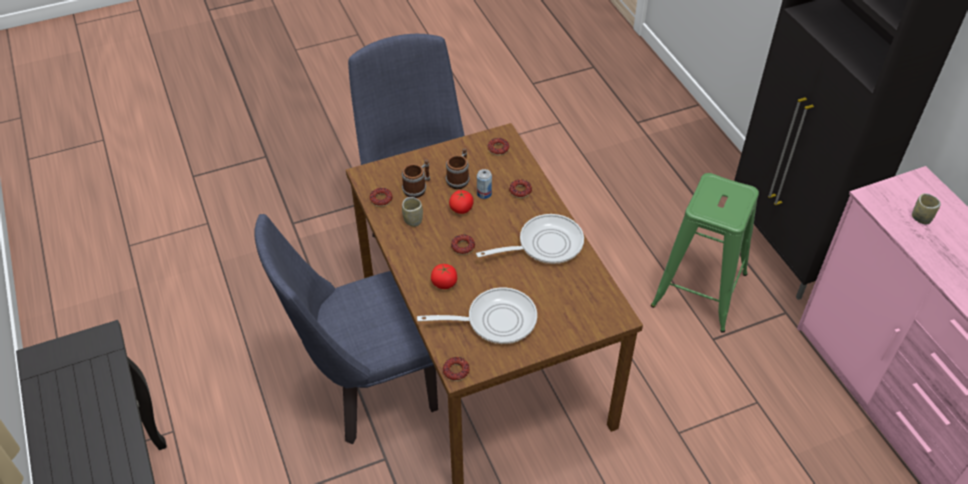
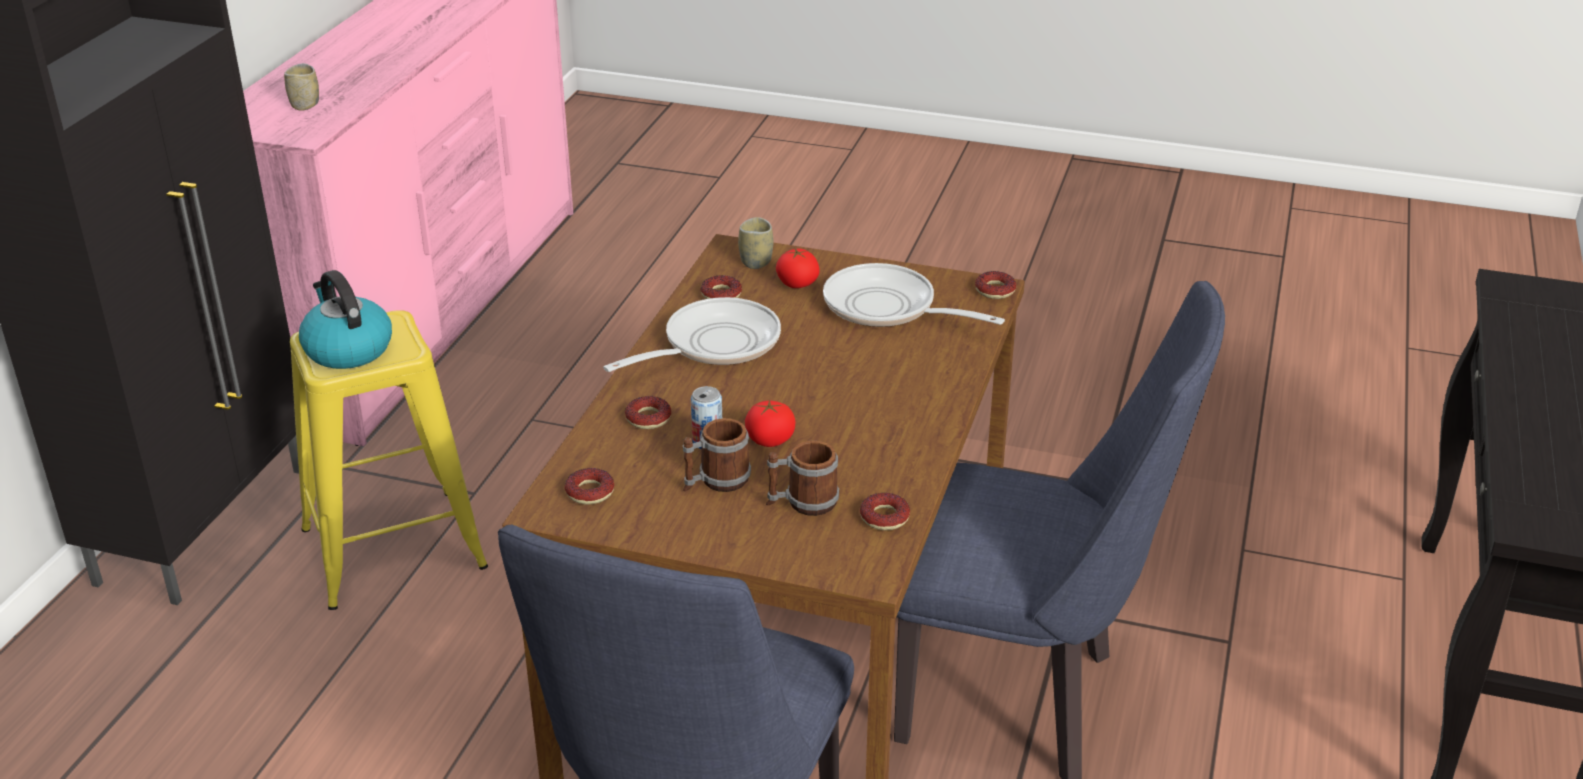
camera: 140 degrees left, 15 degrees down
(413, 220) = (865, 462): cup -> cup (756, 262)
(444, 283) = (909, 370): tomato -> tomato (797, 284)
(463, 247) = (830, 395): donut -> donut (721, 294)
(544, 245) = (713, 345): frying pan -> frying pan turned 120 degrees clockwise
(699, 290) = (393, 548): green stool -> yellow stool
(722, 194) = (347, 349): none -> kettle

